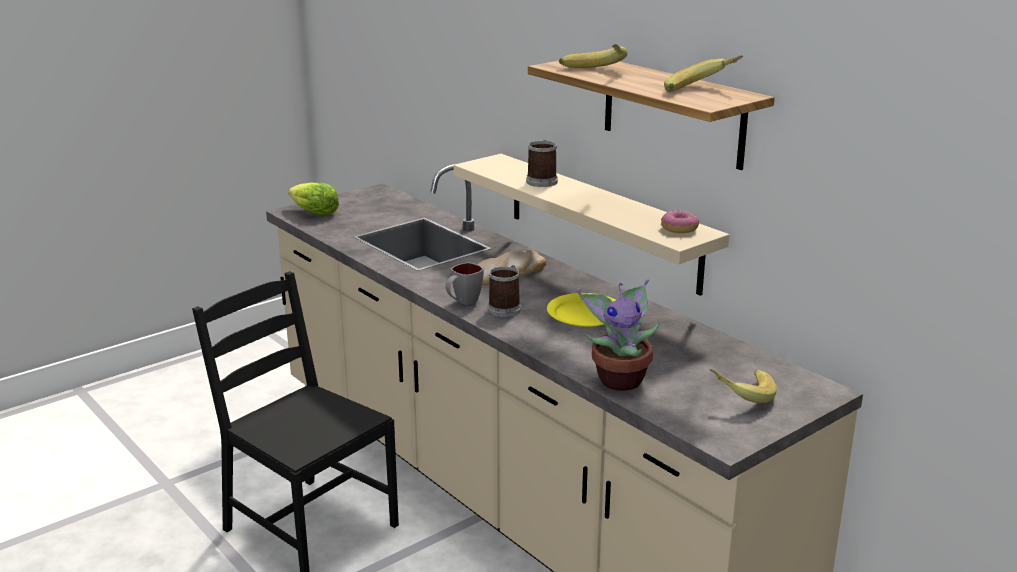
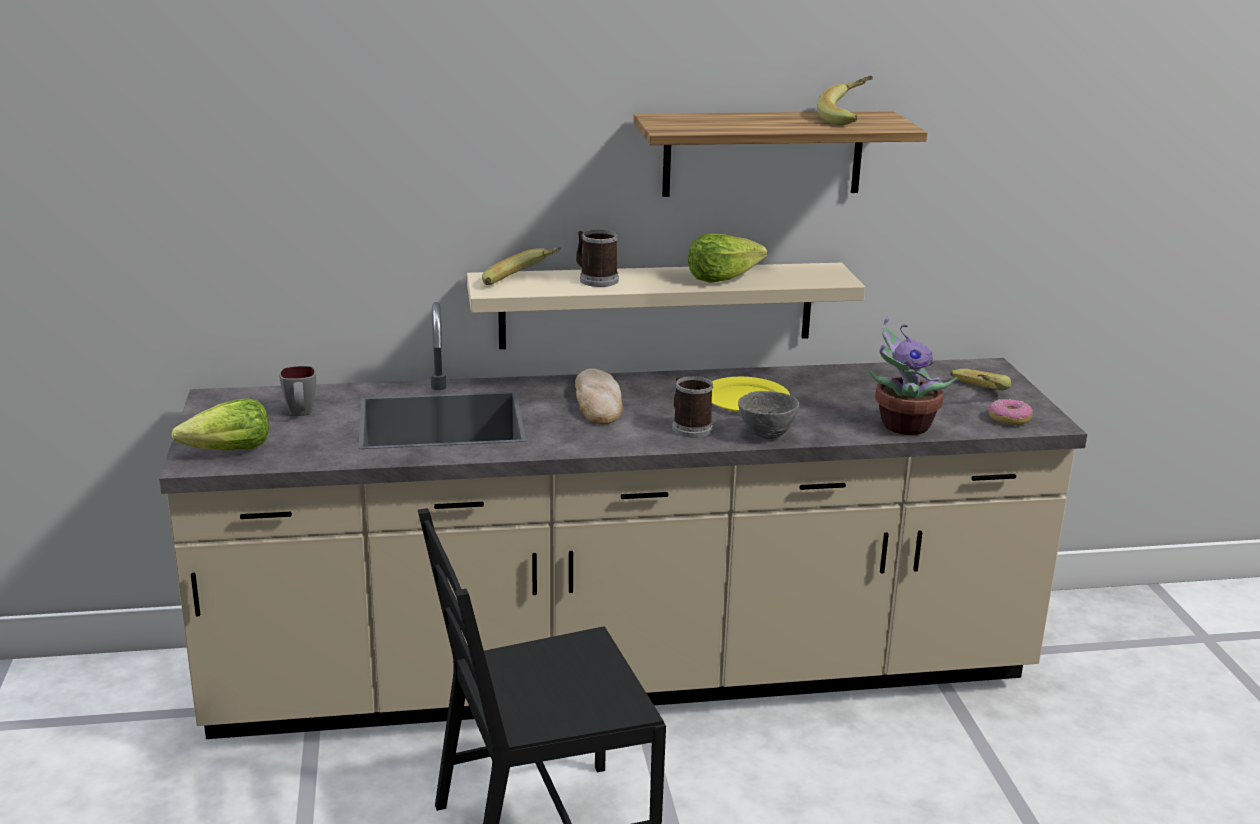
camera: 60 degrees left, 0 degrees up
(463, 302) = (649, 442): grey mug -> grey mug (300, 414)
(527, 335) = (767, 435): none -> grey bowl
(594, 72) = (723, 126): banana -> banana (522, 283)
(610, 208) = (722, 278): none -> lettuce
(679, 228) = (810, 272): donut -> donut (1009, 419)

